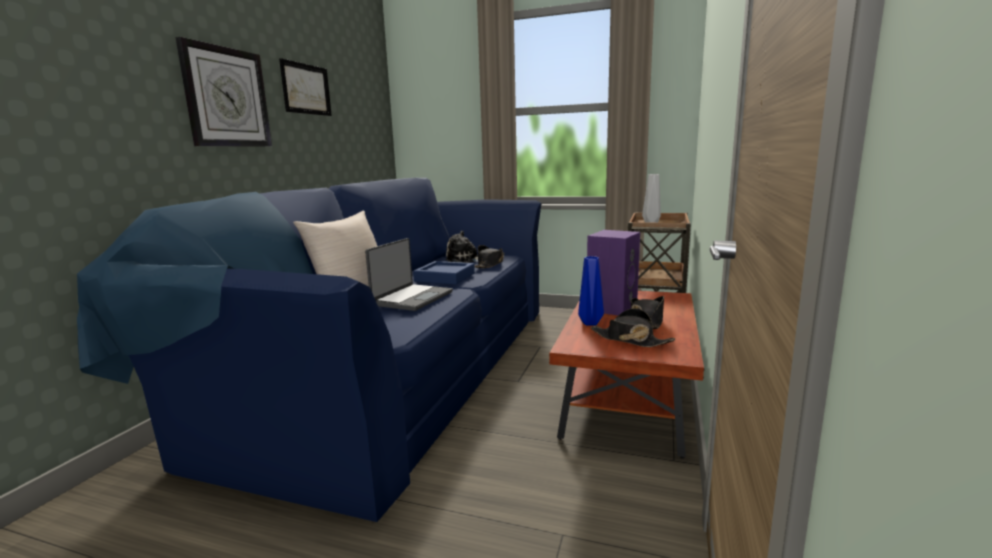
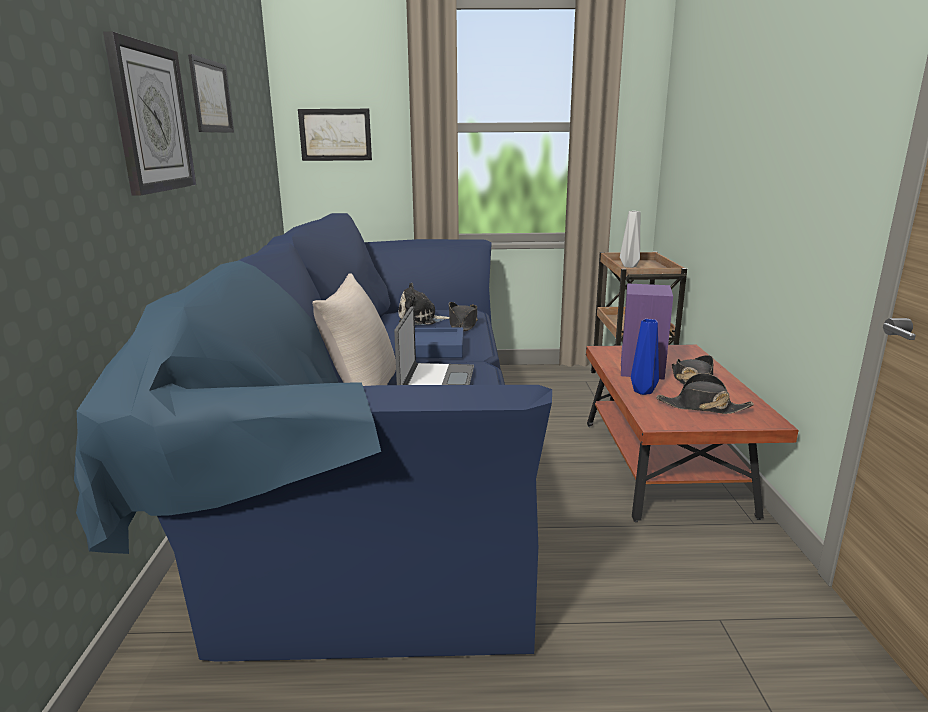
camera: 20 degrees left, 5 degrees up
(431, 121) = (335, 135): none -> picture

